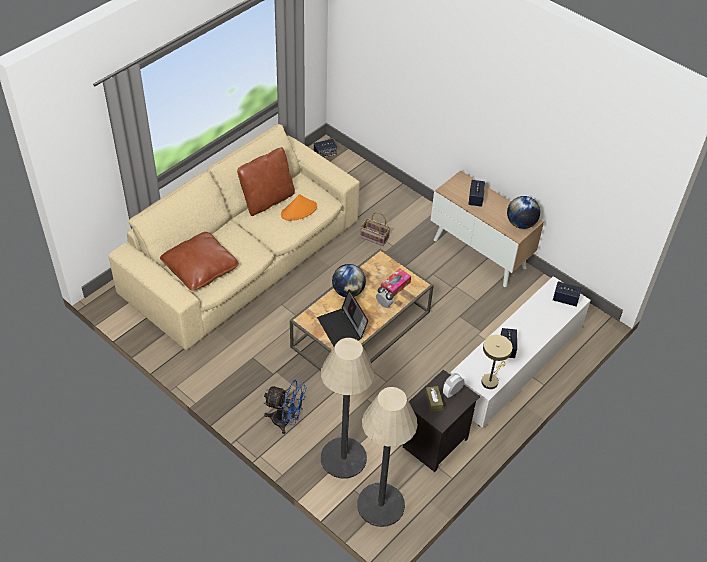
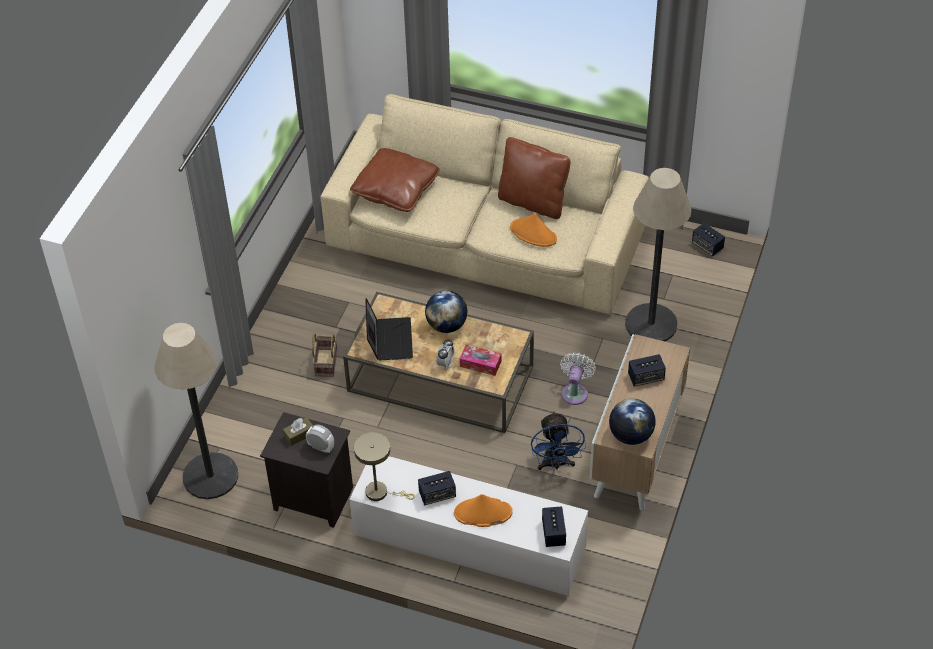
camera: 70 degrees right, 0 degrees up
(286, 421) = (279, 360): blue fan -> blue fan (555, 464)
(342, 328) = (389, 339): laptop -> laptop turned 135 degrees clockwise
(343, 458) = (255, 424): floor lamp -> floor lamp (651, 324)
(373, 237) = (594, 341): basket -> basket (325, 362)
(412, 263) = (575, 392): none -> white fan
(533, 329) = (482, 513): none -> orange hat

